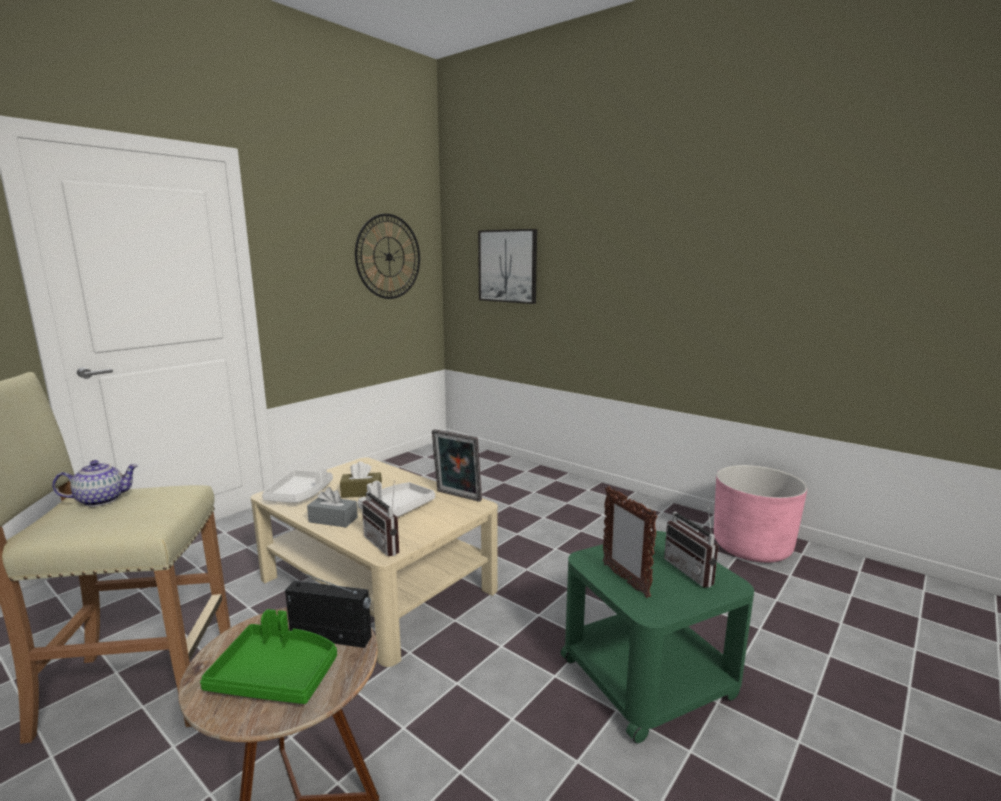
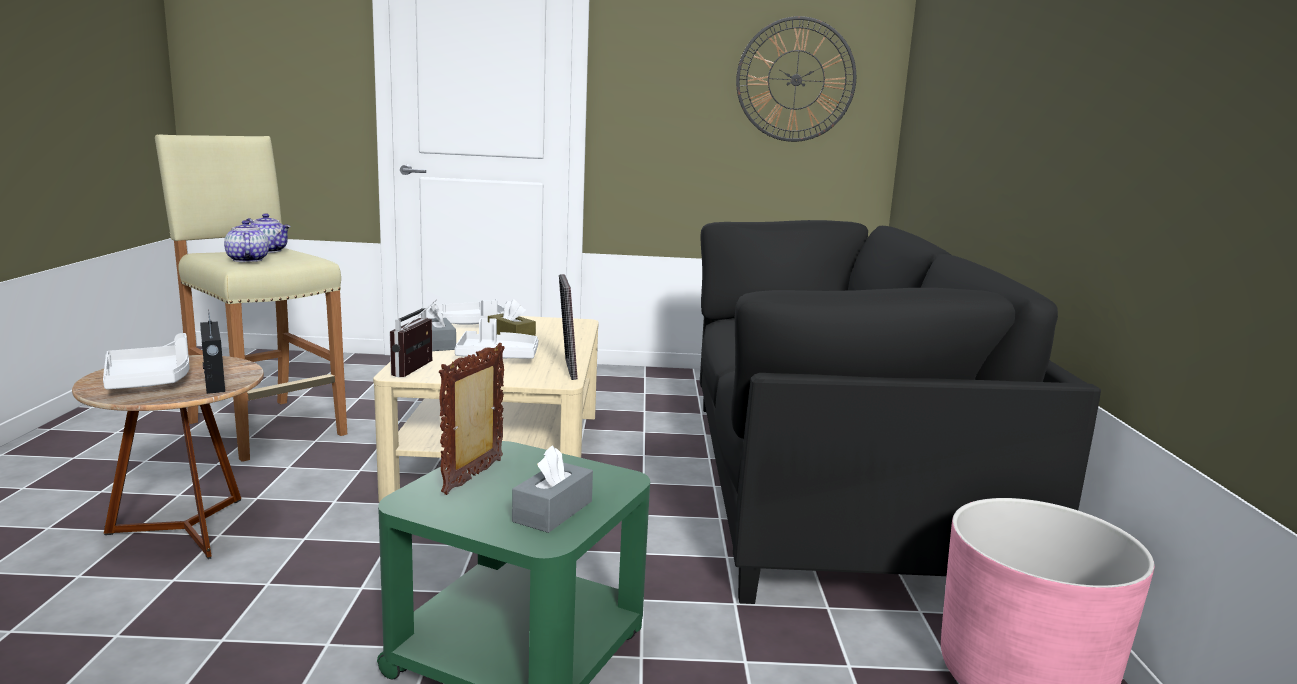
camera: 50 degrees right, 0 degrees up
(131, 517) = (246, 260): none -> teapot
(276, 675) = (149, 380): green tray -> white tray
(508, 266) = (947, 96): picture -> none
(555, 506) = (829, 487): none -> black sofa
(694, 571) = (553, 511): radio -> grey tissue box

